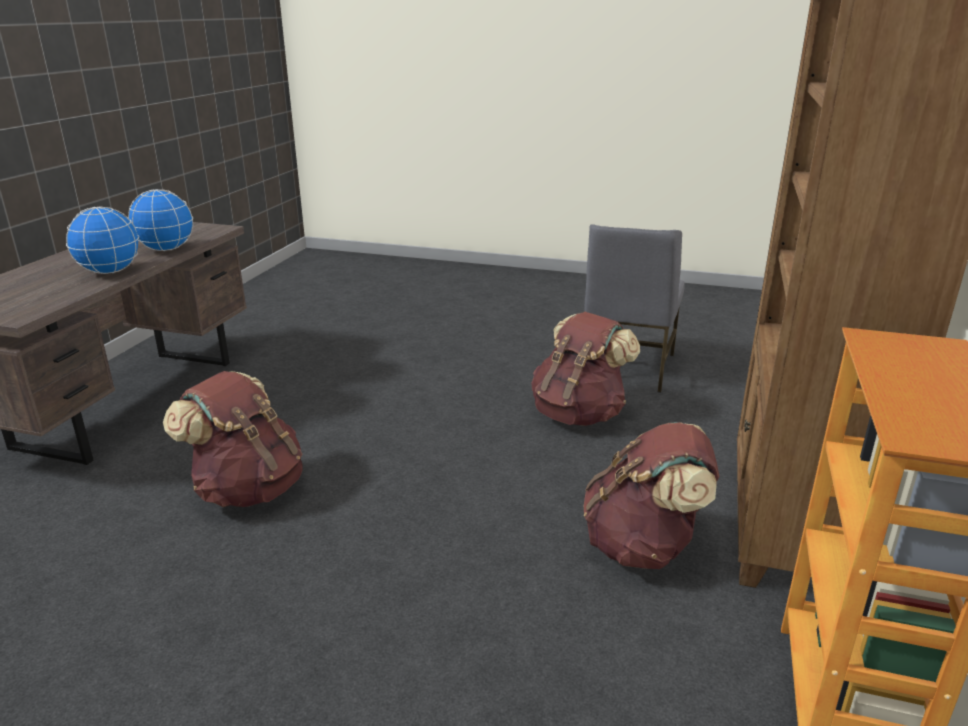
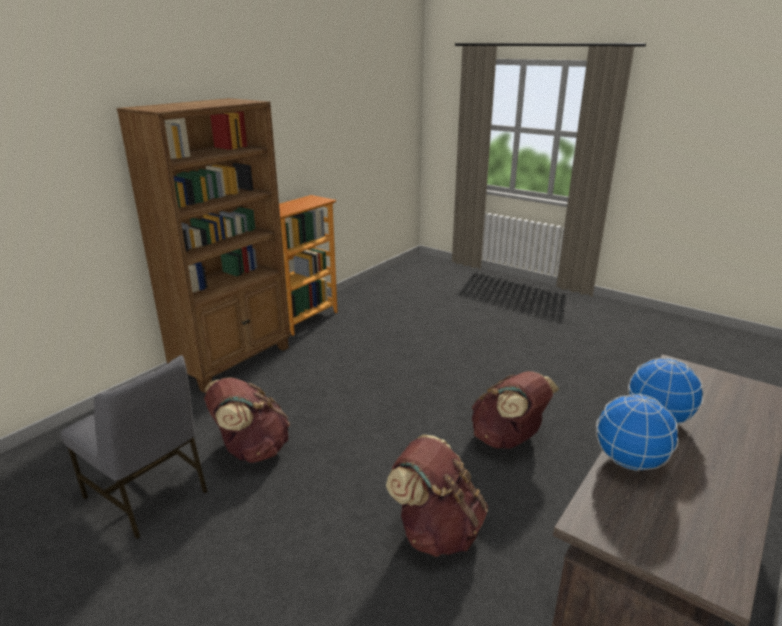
camera: 160 degrees left, 0 degrees up
(626, 368) = (148, 494): grey chair -> grey chair turned 90 degrees clockwise
(643, 546) = (309, 366): brown backpack -> brown backpack (436, 531)

